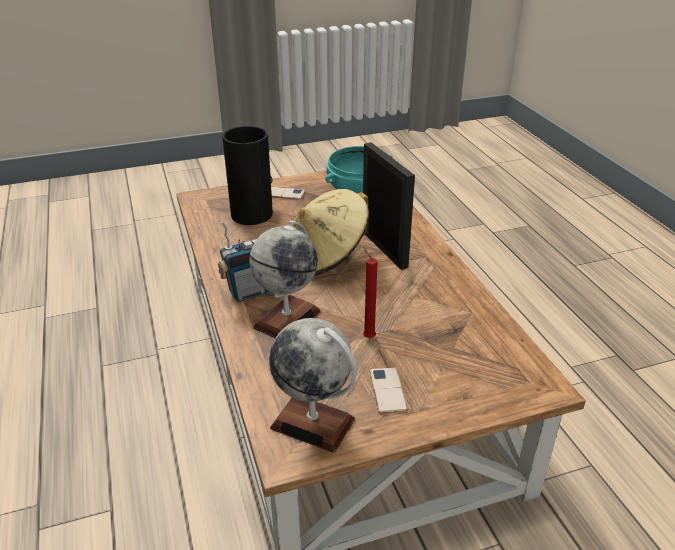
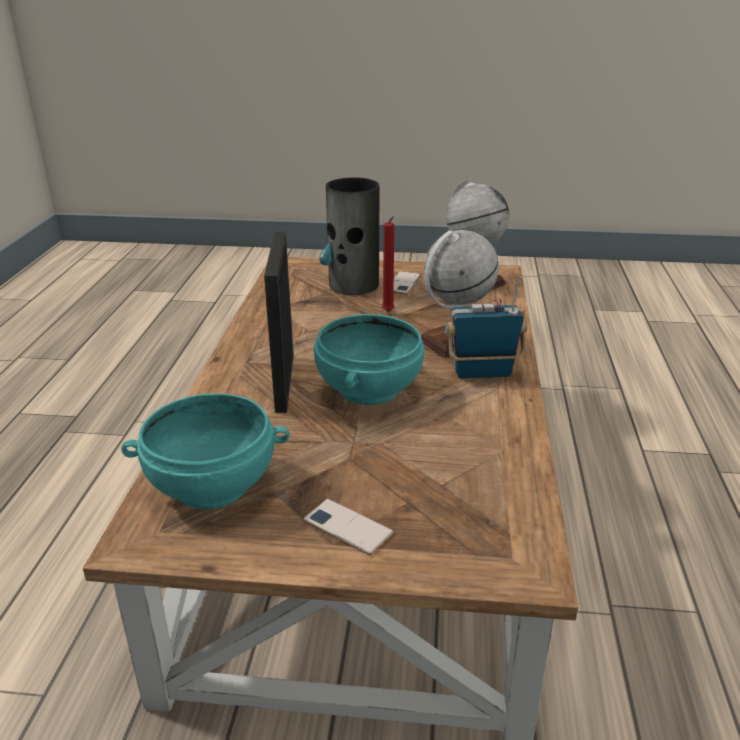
camera: 155 degrees left, 5 degrees down
(251, 213) = (433, 493): vase -> vase (353, 285)
(326, 257) = (367, 389): beige hat -> turquoise bowl

